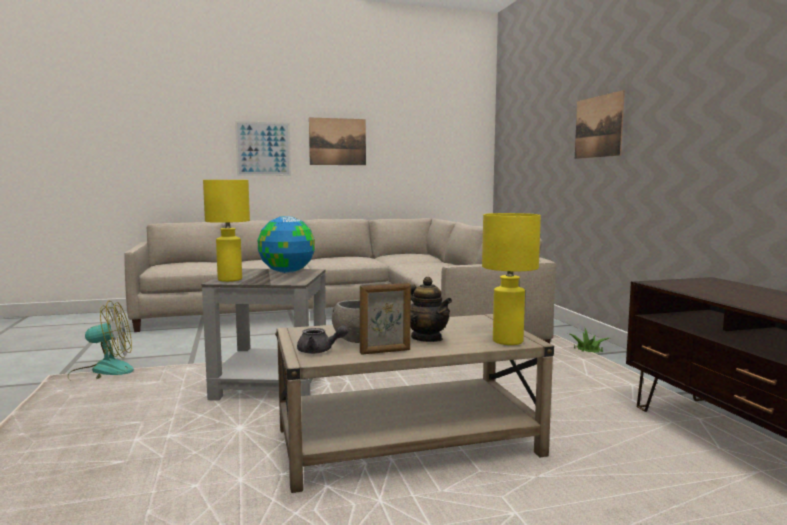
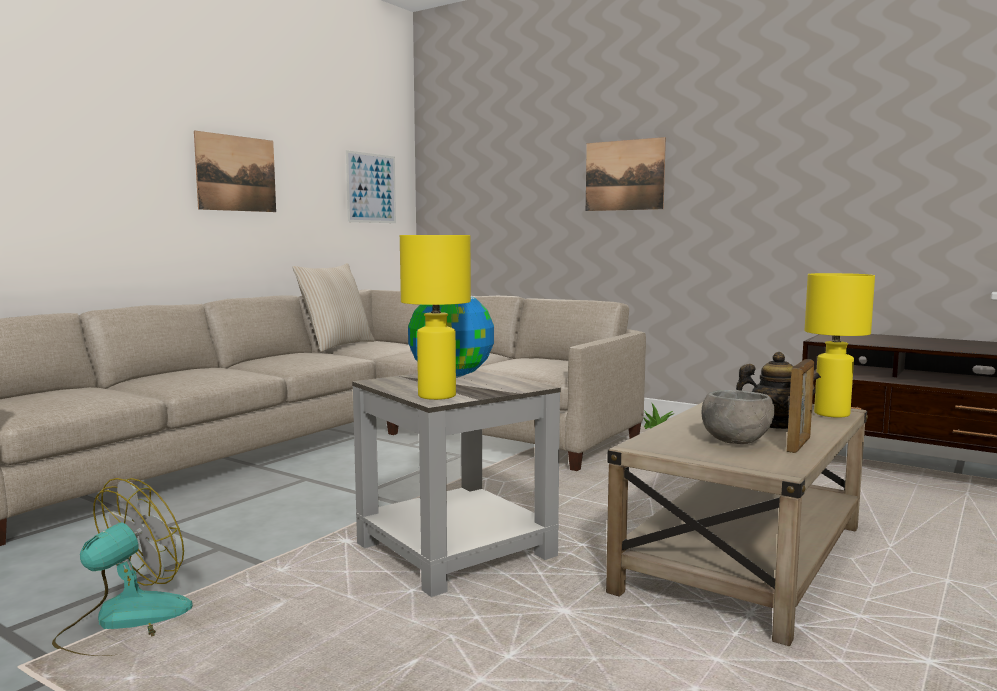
camera: 40 degrees left, 0 degrees up
(263, 149) = (124, 179): picture -> picture (371, 188)
(319, 351) = (755, 459): grey teapot -> none
(388, 254) = (336, 346): none -> beige pillow

